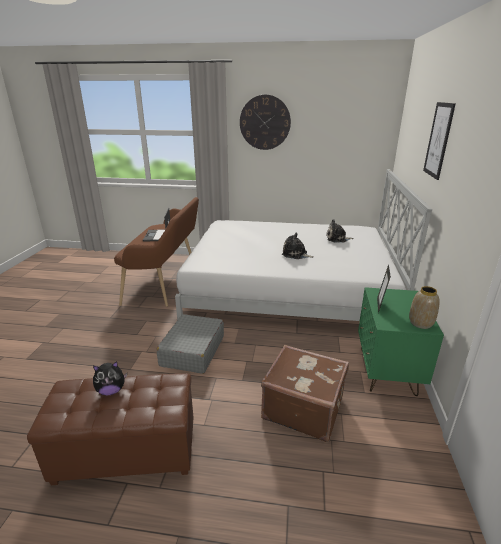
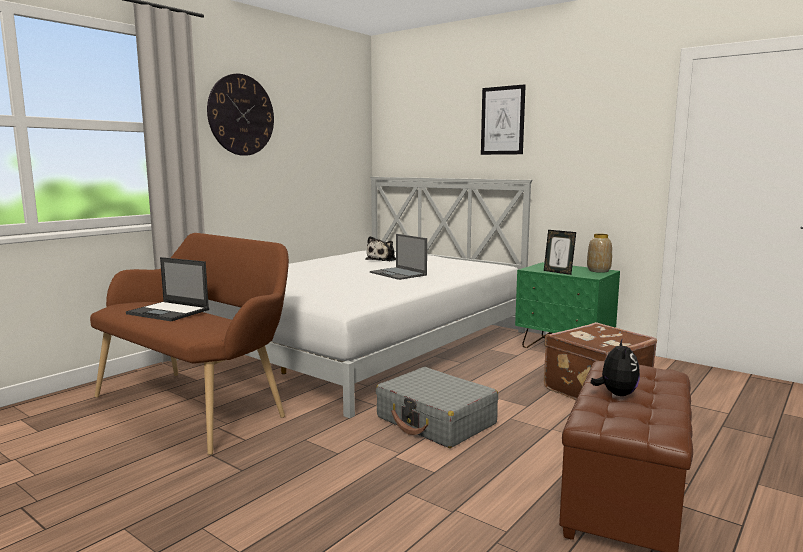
camera: 60 degrees left, 15 degrees down
(296, 254) = (398, 274): plush toy -> laptop

